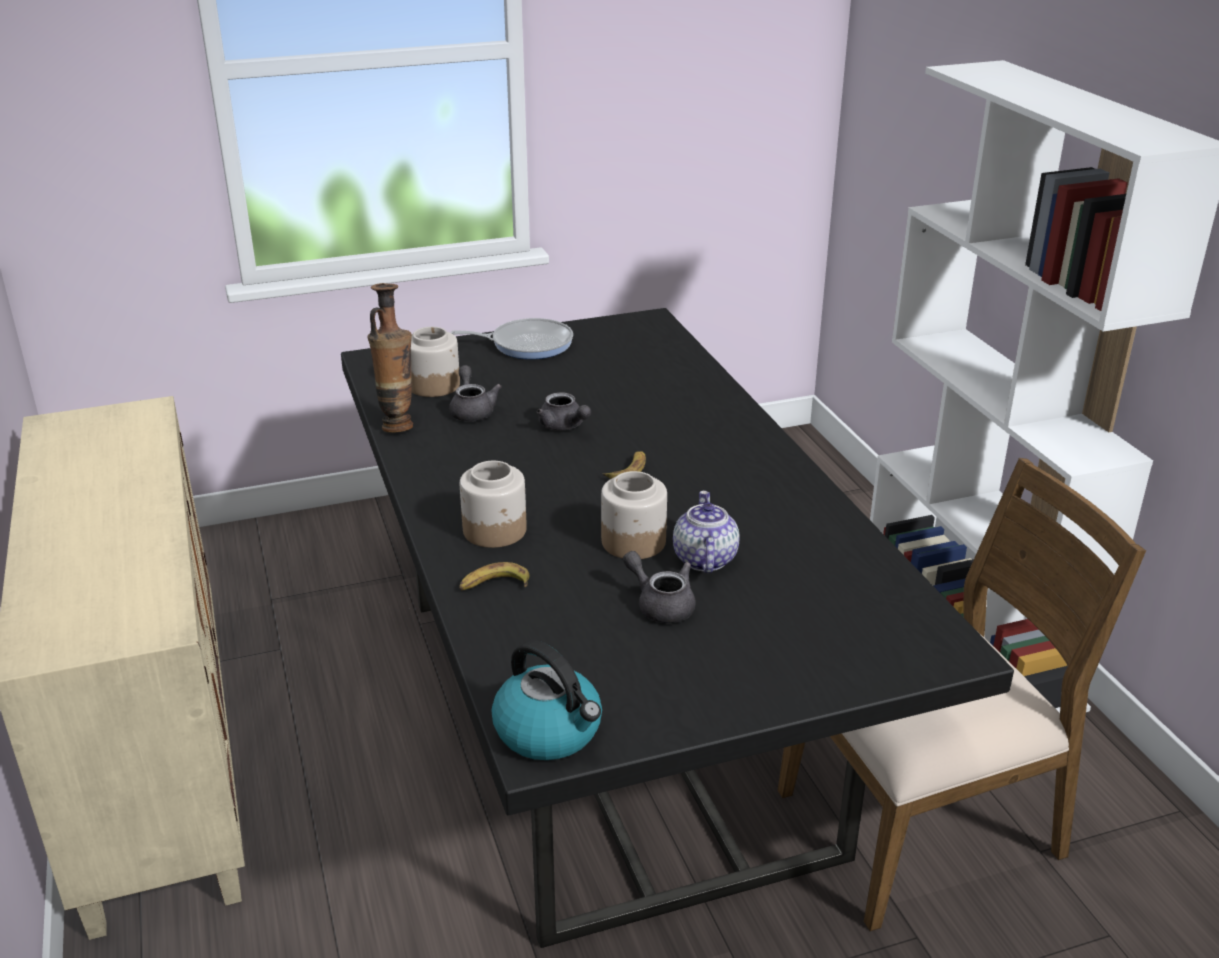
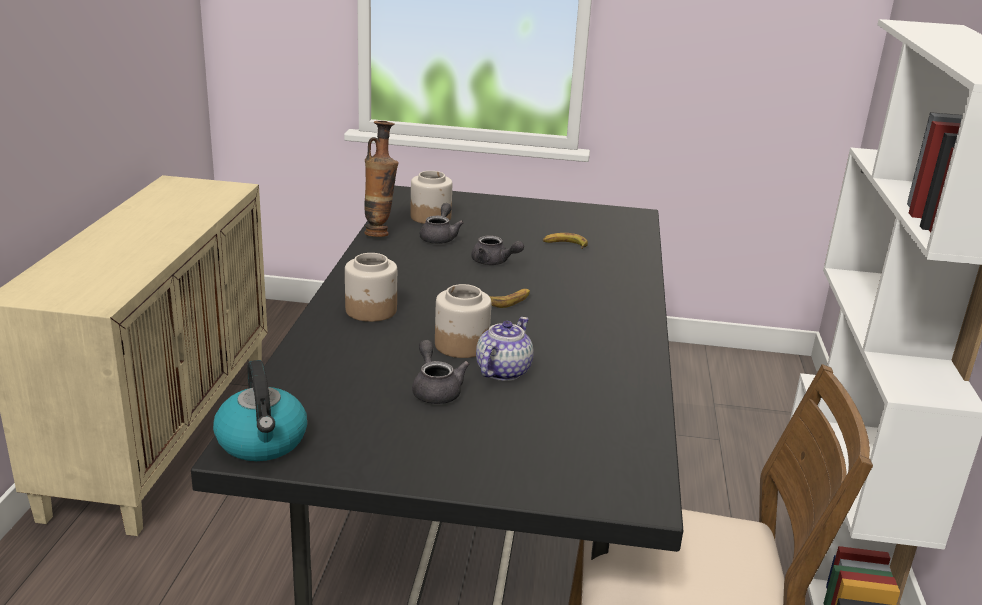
camera: 25 degrees right, 5 degrees down
(494, 585) = (331, 342): banana -> banana (564, 245)
(527, 344) = (525, 208): frying pan -> none
(564, 426) = (494, 262): grey teapot -> grey teapot turned 45 degrees counterclockwise

